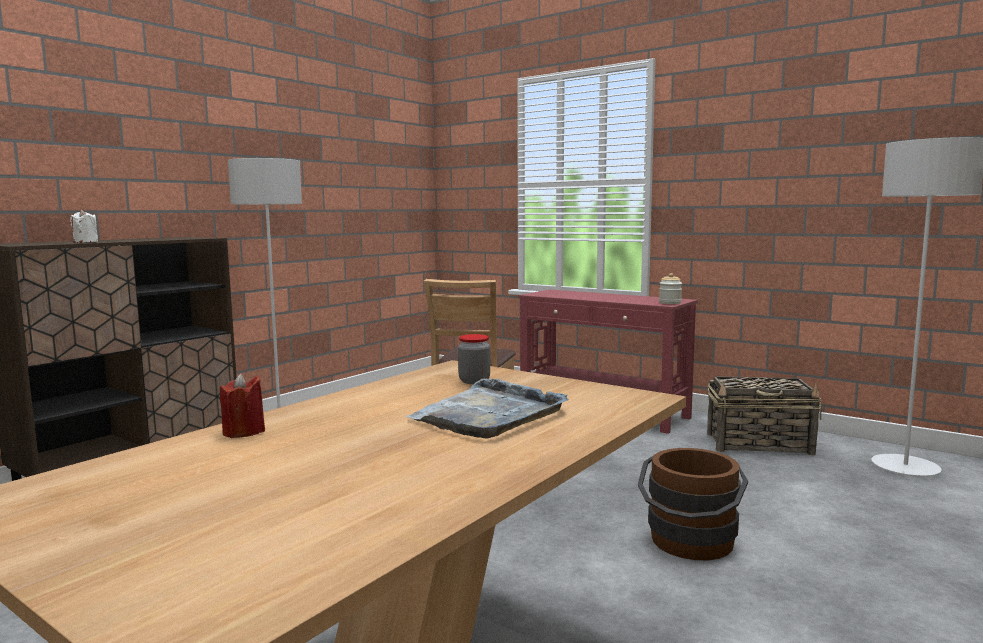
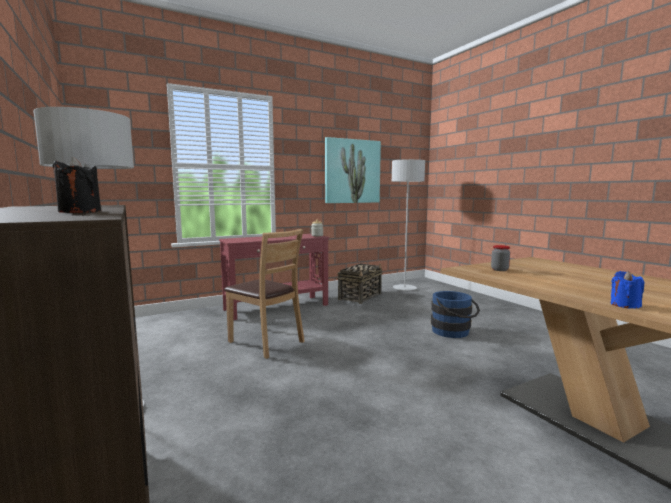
camera: 65 degrees left, 0 degrees up
(85, 242) = (80, 212): white candle -> black candle
(244, 432) = (624, 305): red candle -> blue candle
(489, 414) = (568, 274): grey tray -> none
(690, 544) = (453, 332): brown bucket -> blue bucket
(820, 176) = (352, 171): none -> picture

